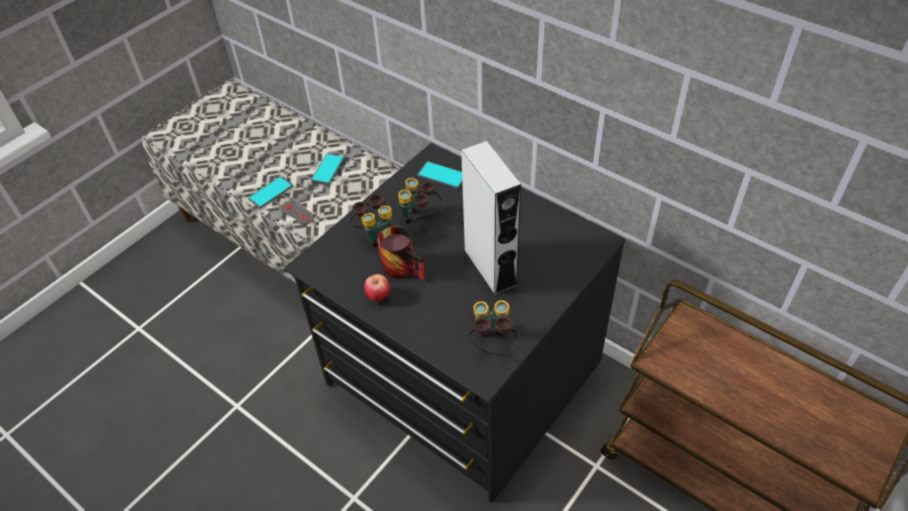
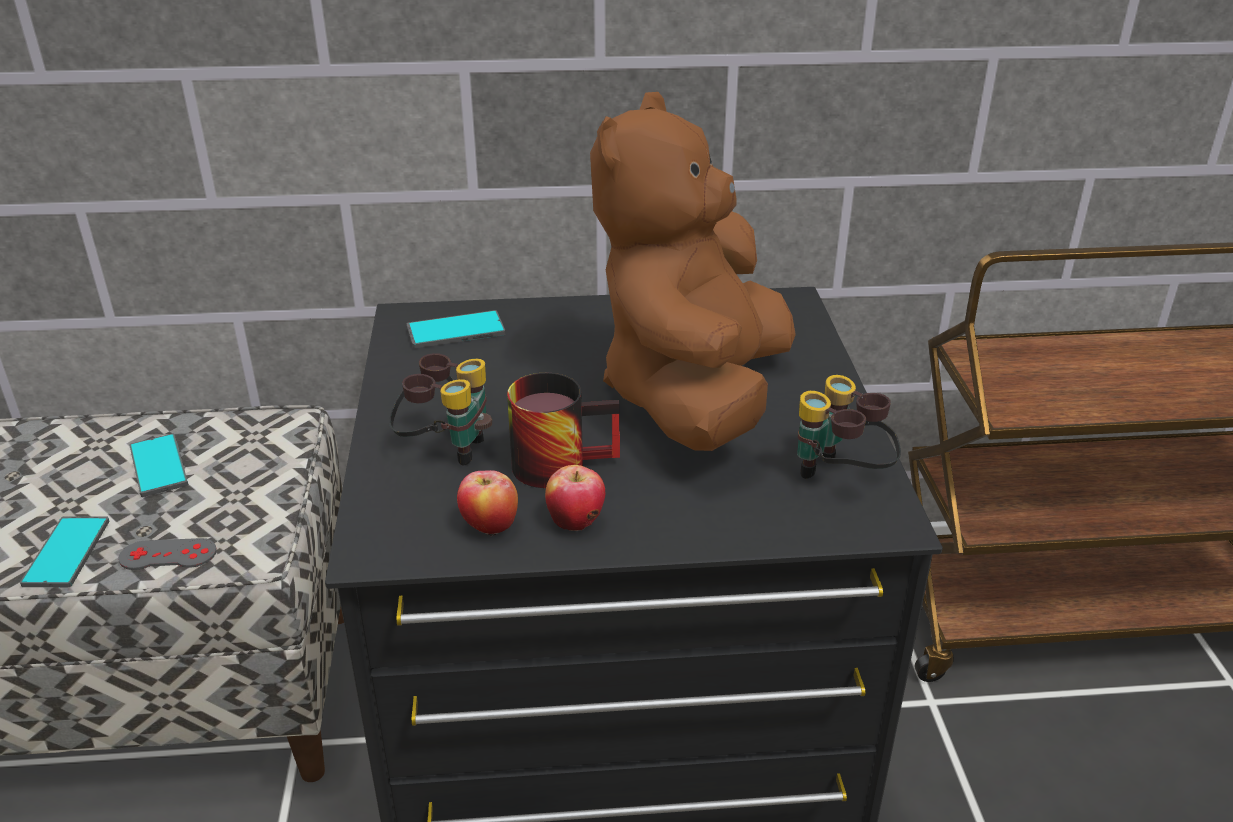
camera: 45 degrees left, 15 degrees down
(350, 280) = (489, 527): none -> apple
(421, 219) = (499, 393): binoculars -> none
(490, 267) = (694, 396): grey speaker -> brown plush toy

